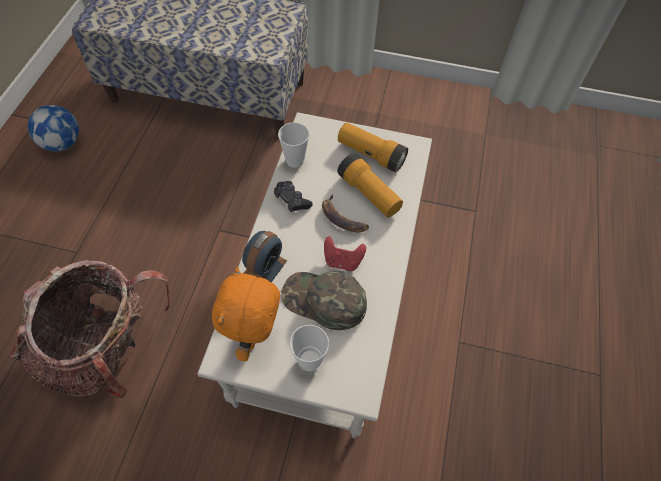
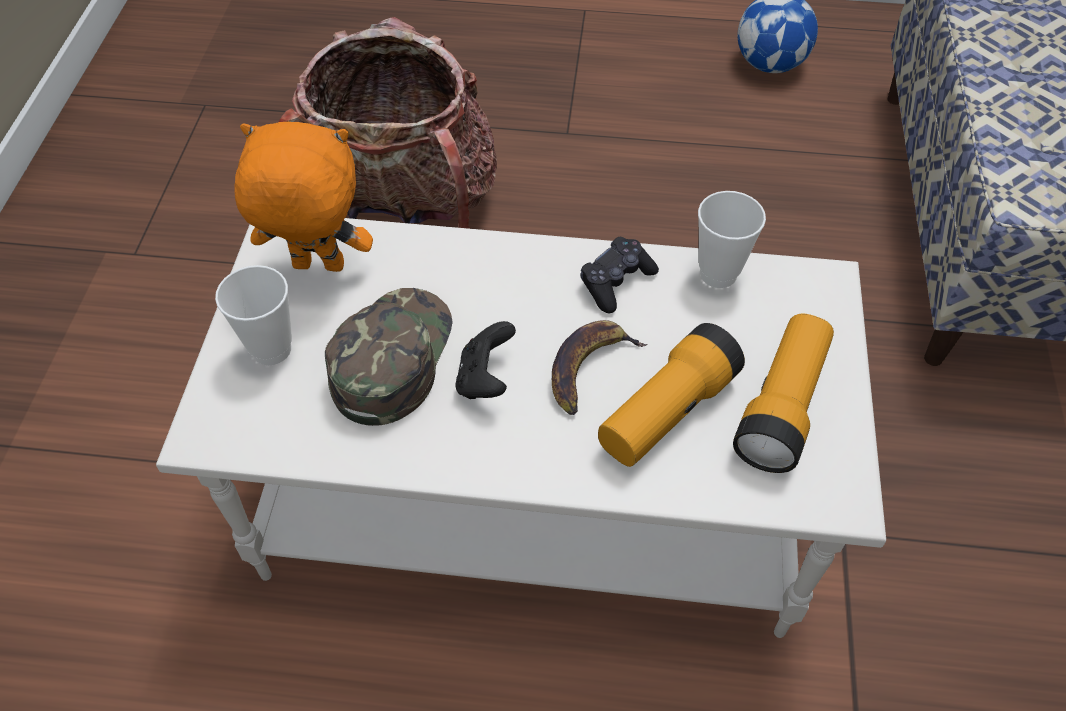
camera: 85 degrees right, 5 degrees down
(264, 267) = (455, 262): alarm clock -> none
(342, 261) = (485, 379): red game controller -> black game controller

